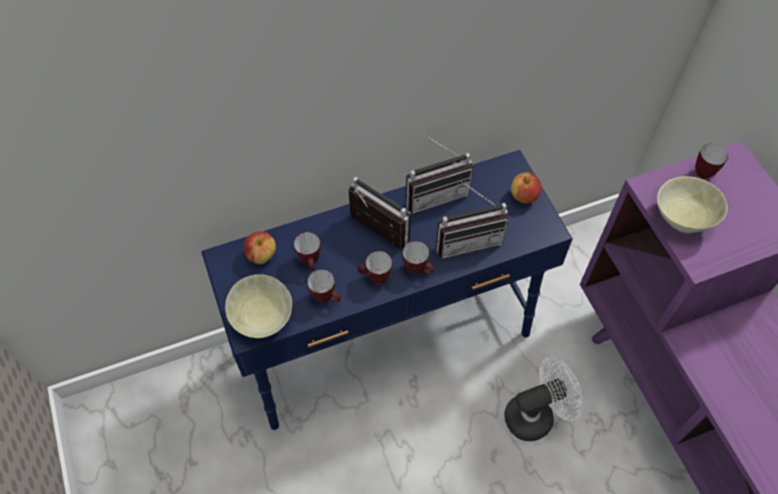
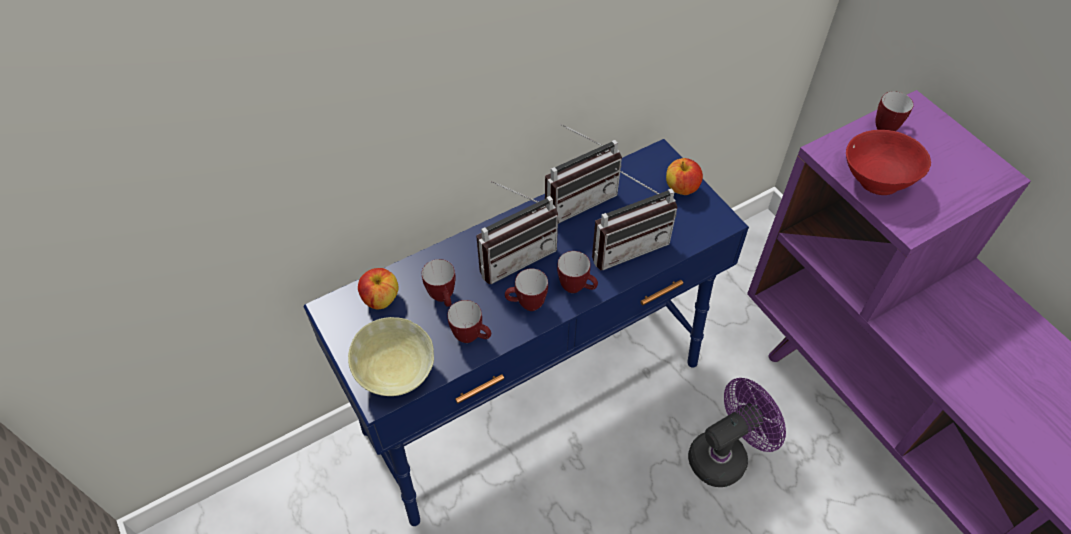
camera: 10 degrees left, 5 degrees down
(374, 234) = (514, 255): radio -> radio turned 120 degrees clockwise
(536, 414) = (725, 454): white fan -> purple fan
(682, 218) = (876, 180): beige bowl -> red bowl

